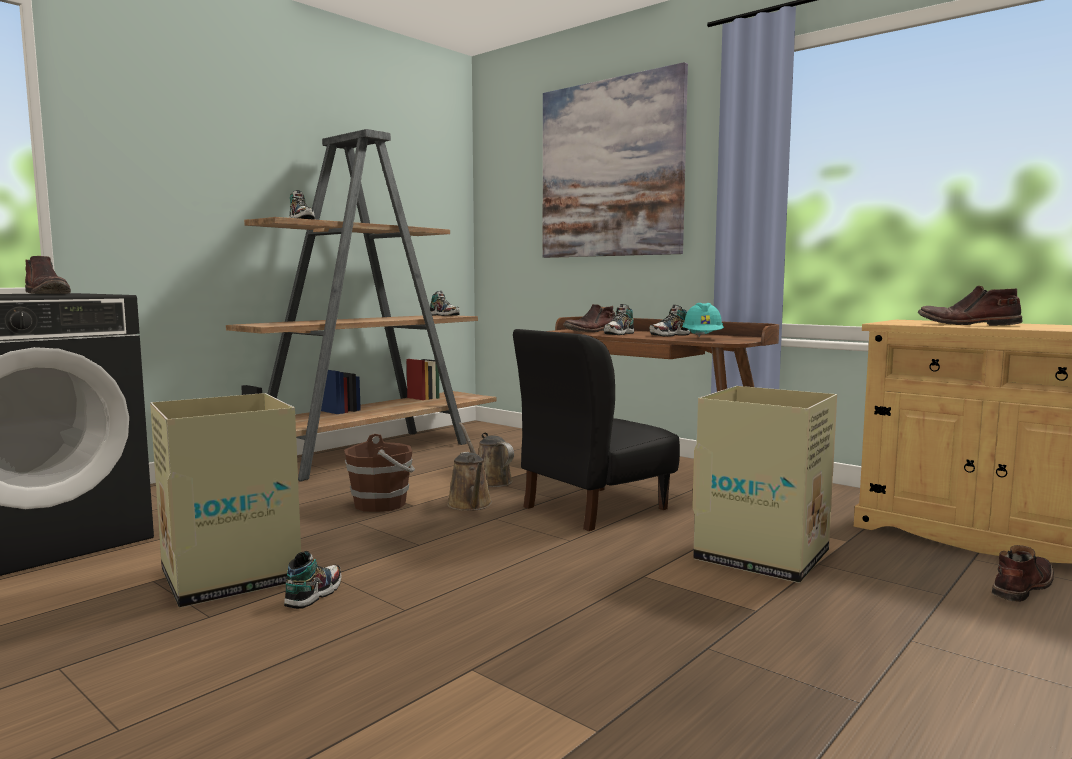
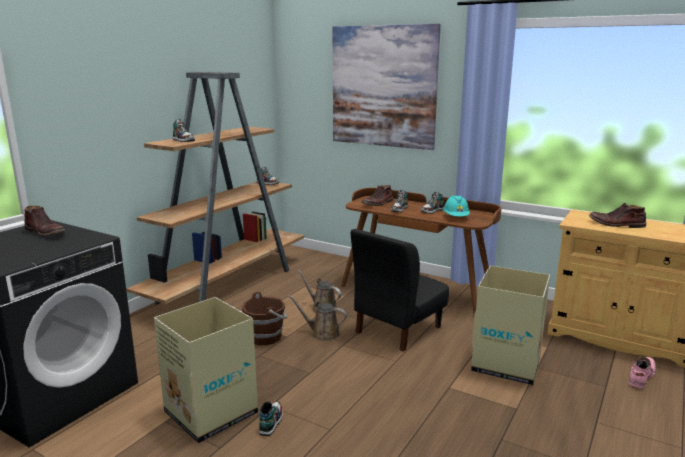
camera: 10 degrees left, 10 degrees up
(470, 505) = (322, 333): brown watering can -> brown watering can turned 135 degrees clockwise
(1020, 587) = (640, 376): brown boot -> pink boot

